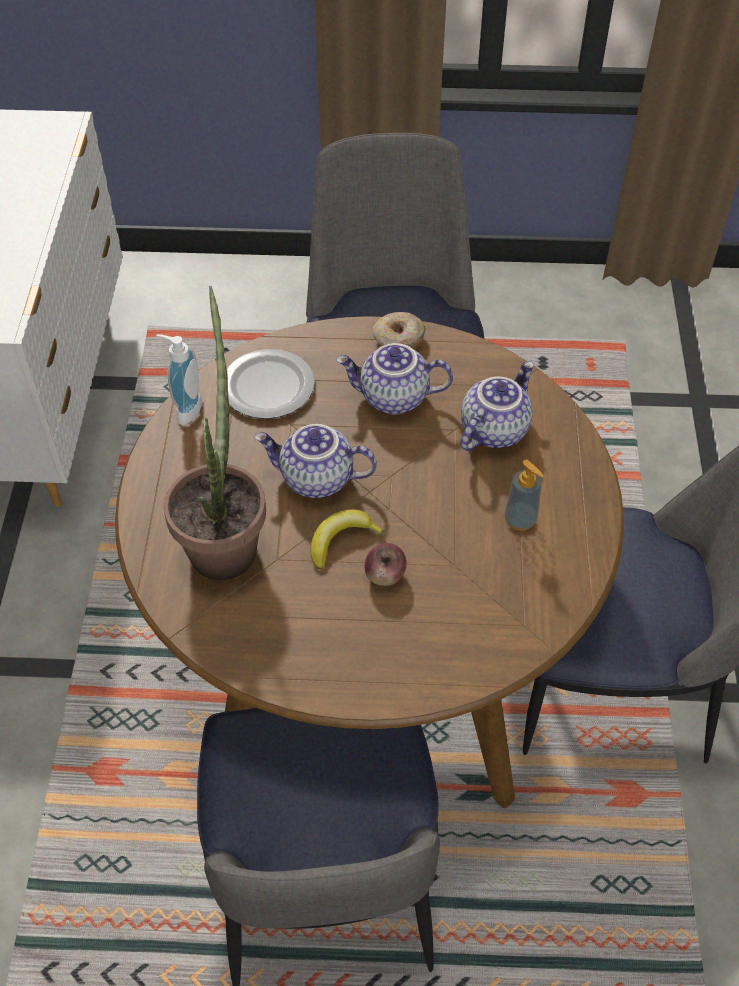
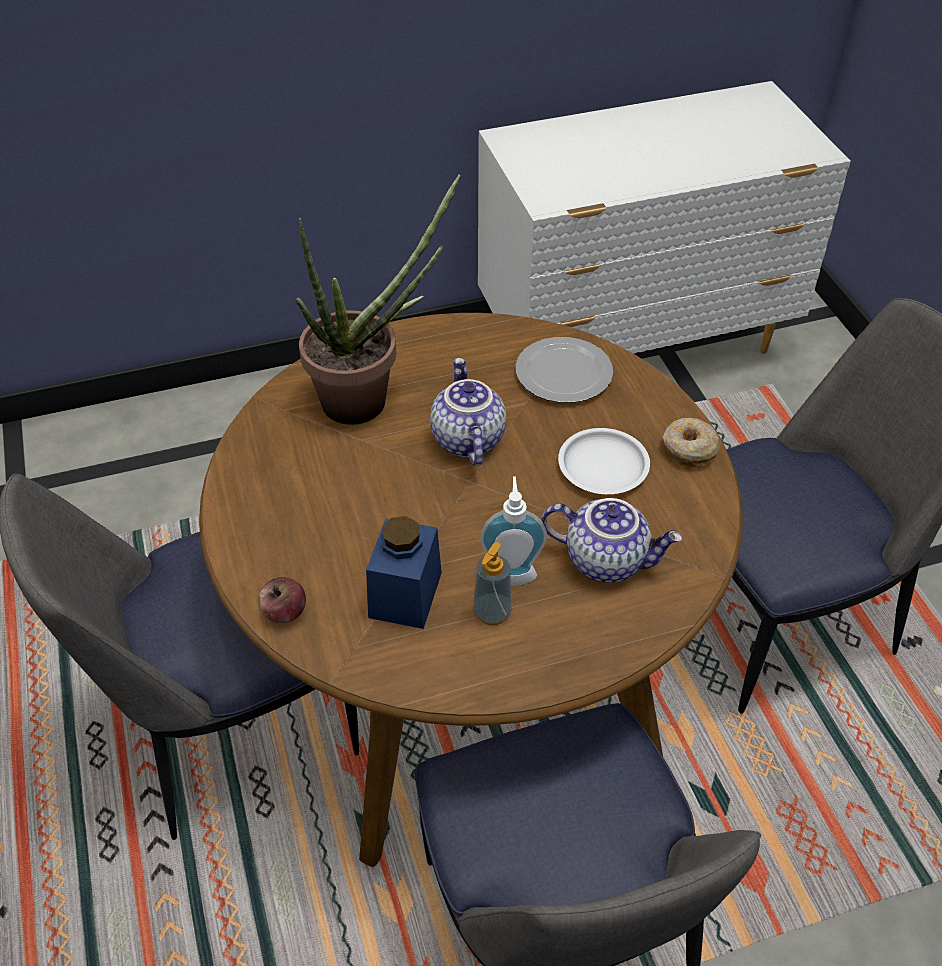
camera: 70 degrees right, 5 degrees down
(185, 409) = (505, 329): soap dispenser -> soap dispenser (511, 571)
(341, 541) = (401, 478): banana -> none
(385, 575) = (373, 520): apple -> apple (284, 612)
(393, 398) = (602, 467): teapot -> white plate
(480, 574) = (405, 595): none -> blue jar

